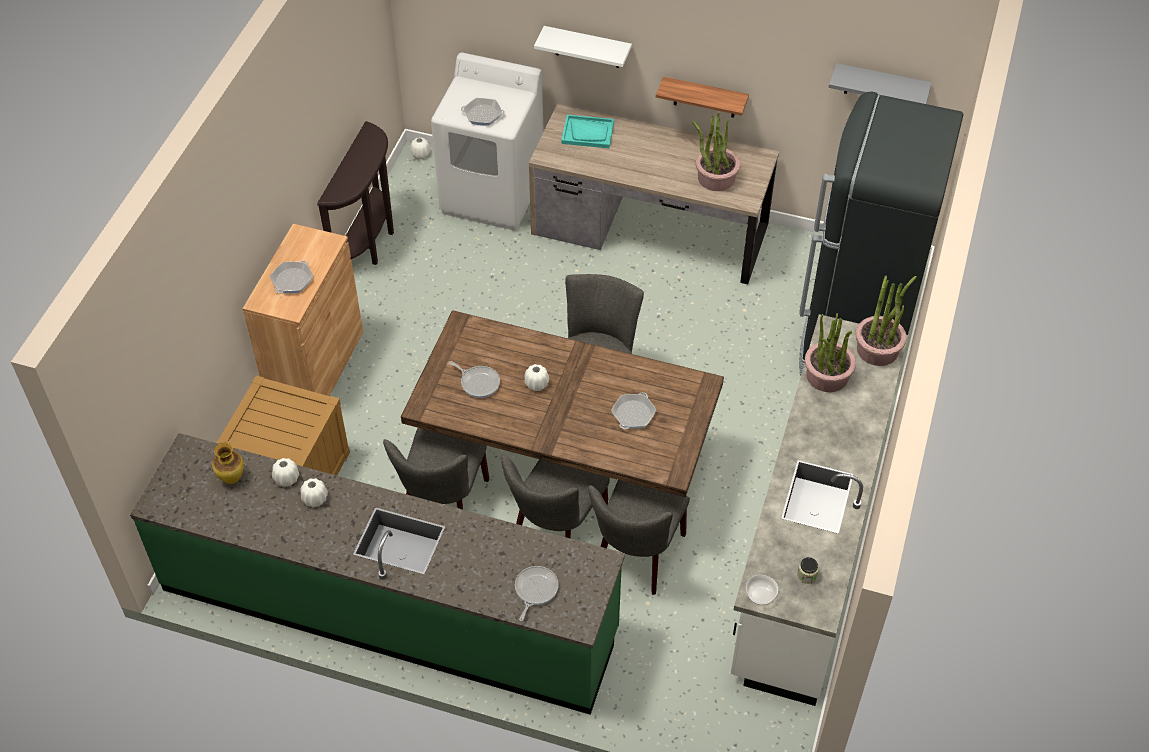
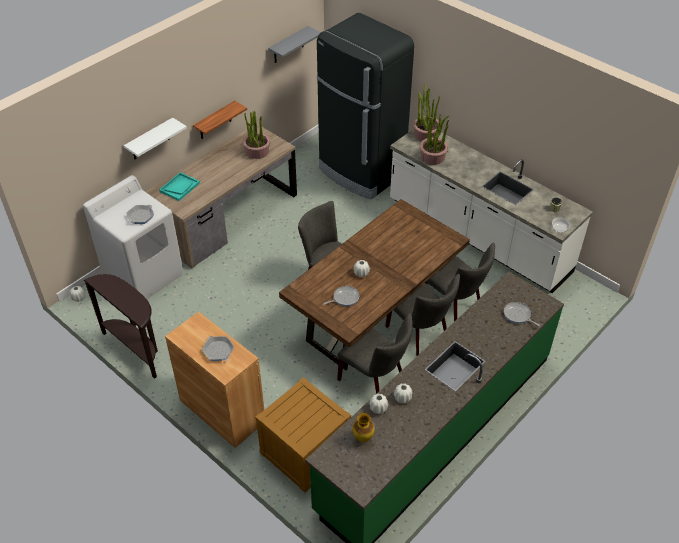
camera: 65 degrees left, 5 degrees down
(633, 414) = (407, 241): frying pan -> none

